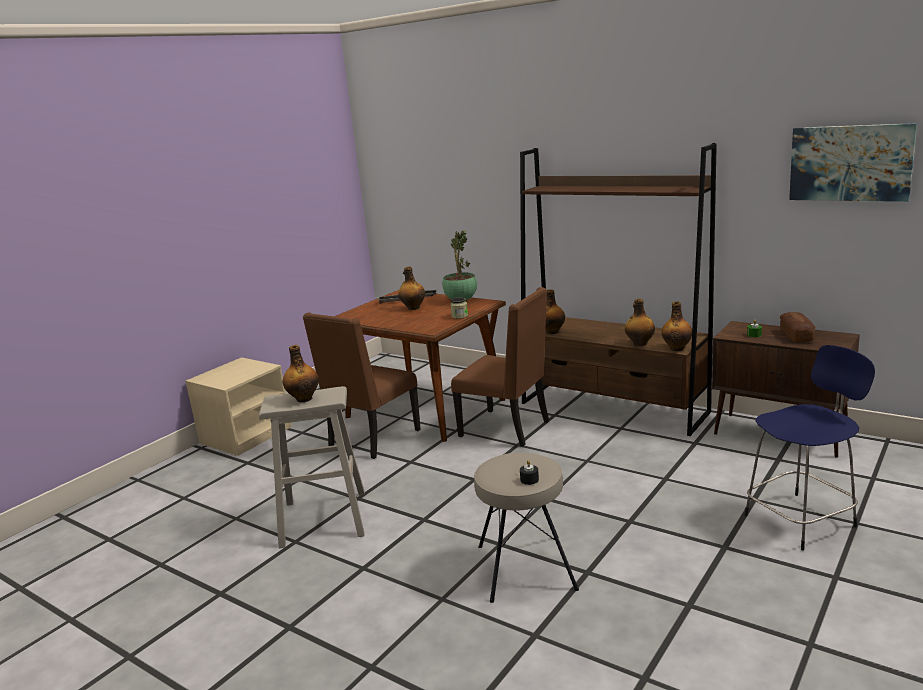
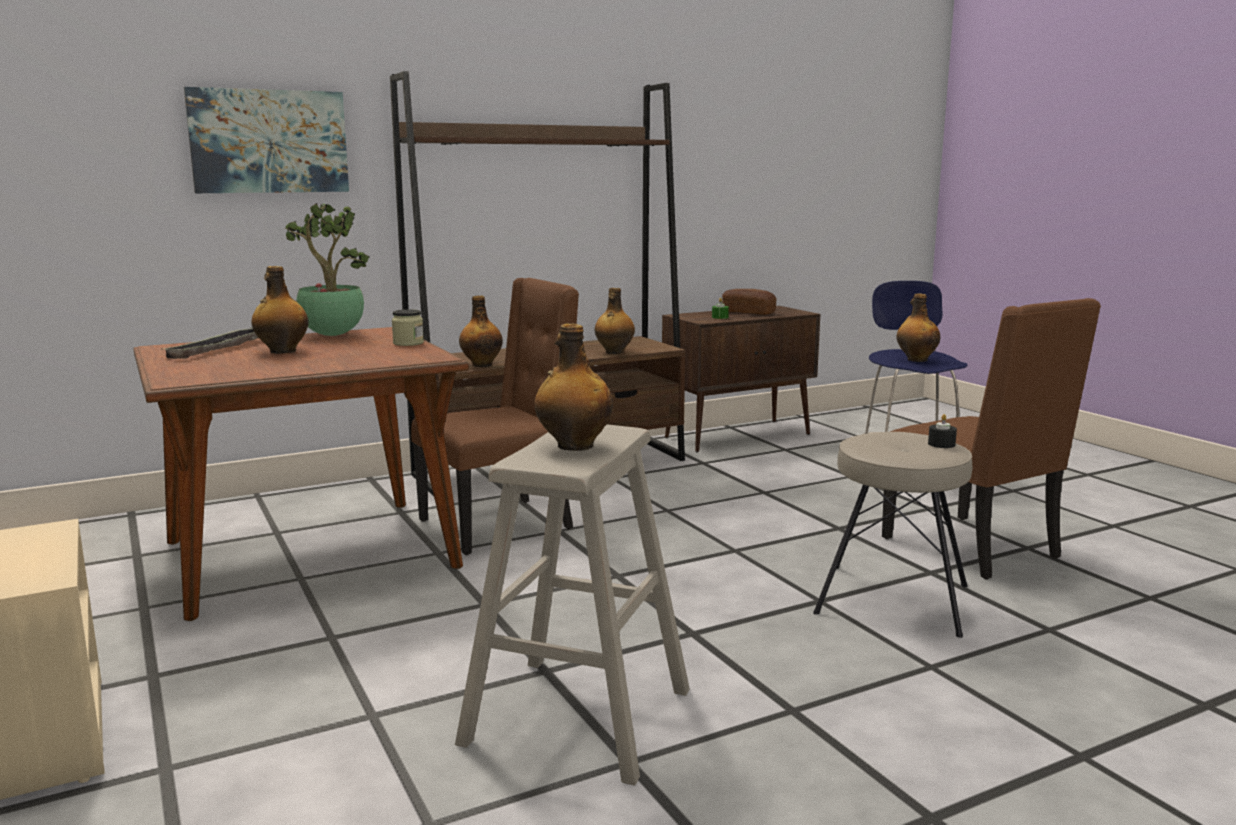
camera: 65 degrees left, 5 degrees down
(372, 439) = (340, 616): brown chair -> brown chair (974, 548)
(677, 348) = (659, 348): bottle -> bottle (916, 360)
(850, 163) = (762, 119): picture -> picture (269, 141)

